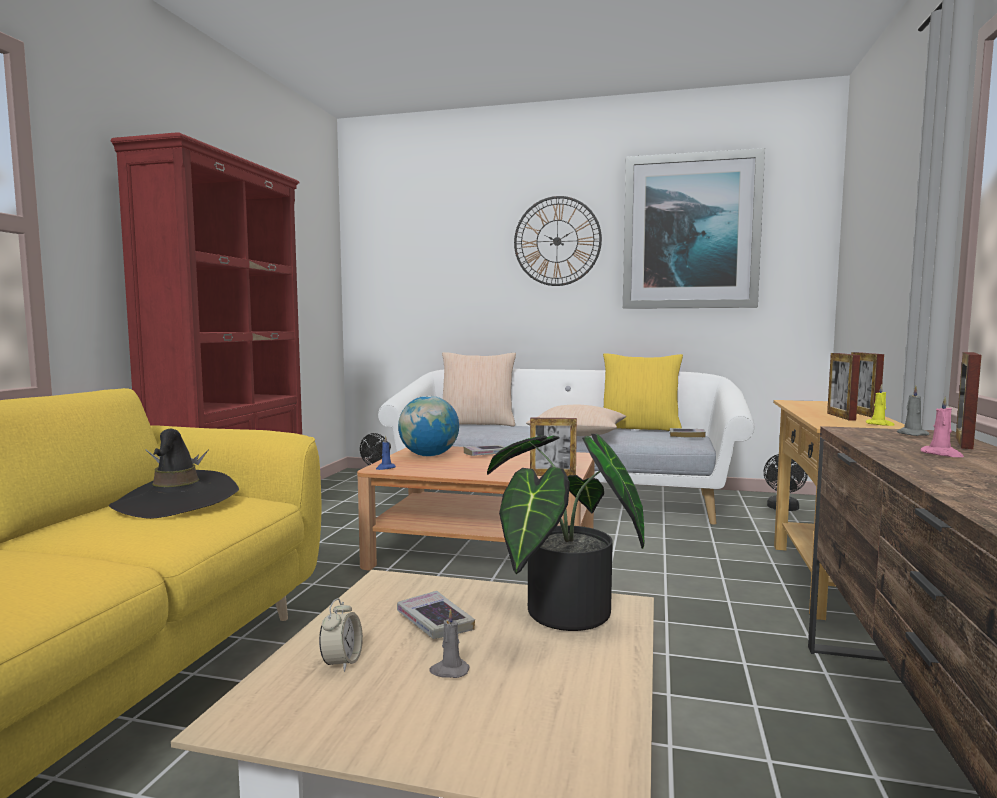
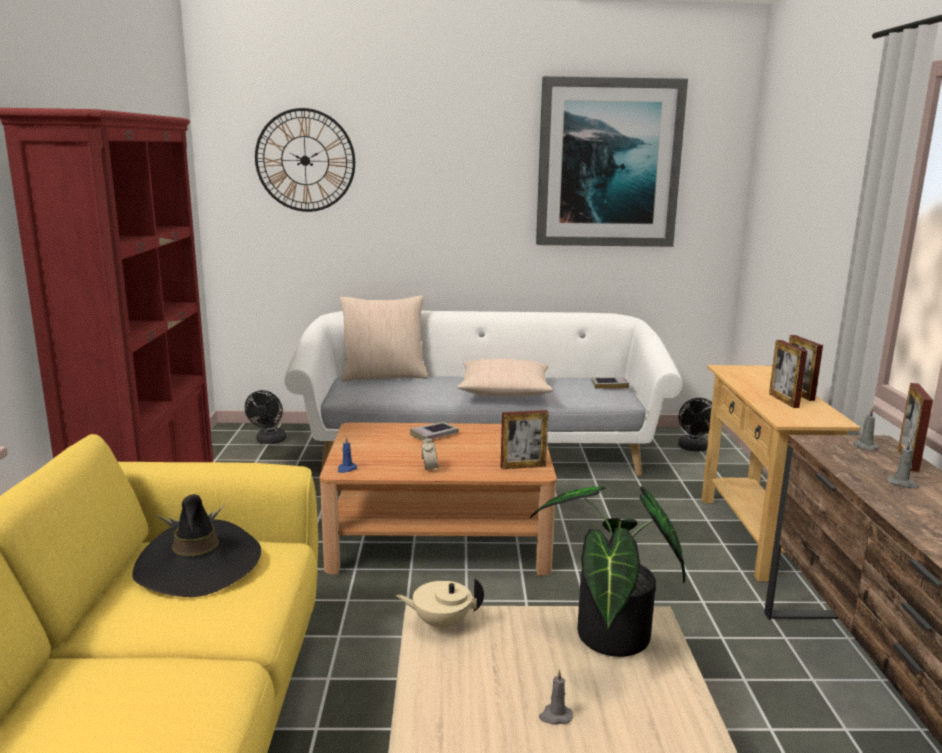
camera: 15 degrees left, 10 degrees up
(342, 662) = (460, 722): alarm clock -> alarm clock (430, 468)
(393, 585) = (441, 623): none -> beige teapot
(429, 455) = (376, 443): globe -> none
(434, 622) = (508, 663): book -> none
(557, 241) = (464, 166): wall clock -> wall clock (305, 160)
(640, 428) = (557, 375): yellow pillow -> none
(880, 424) = (821, 415): yellow candle -> none
(942, 454) = (903, 484): pink candle -> grey candle

